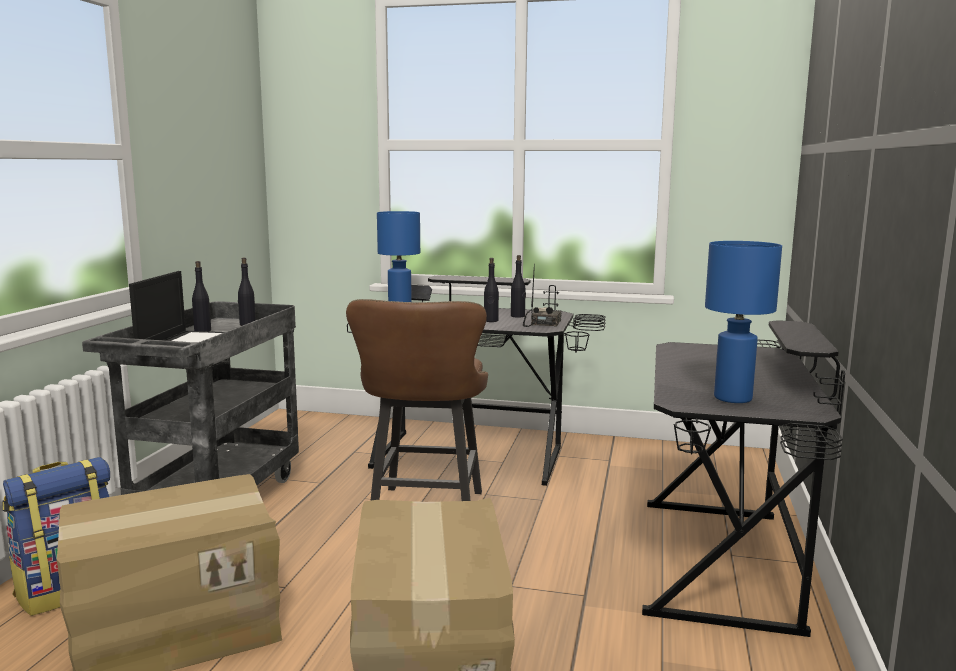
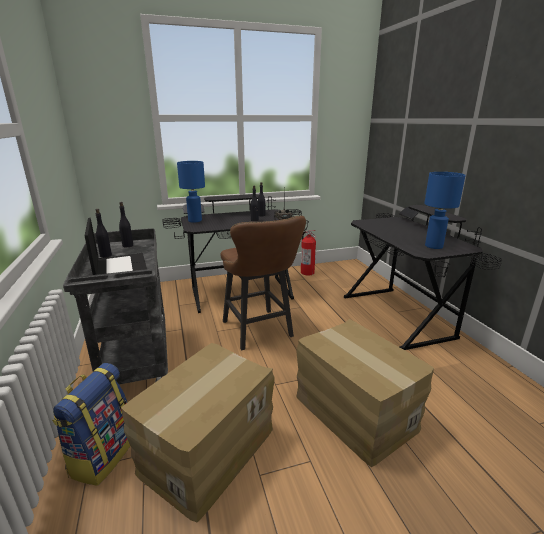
camera: 30 degrees left, 10 degrees up
(629, 451) = (307, 272): none -> fire extinguisher

